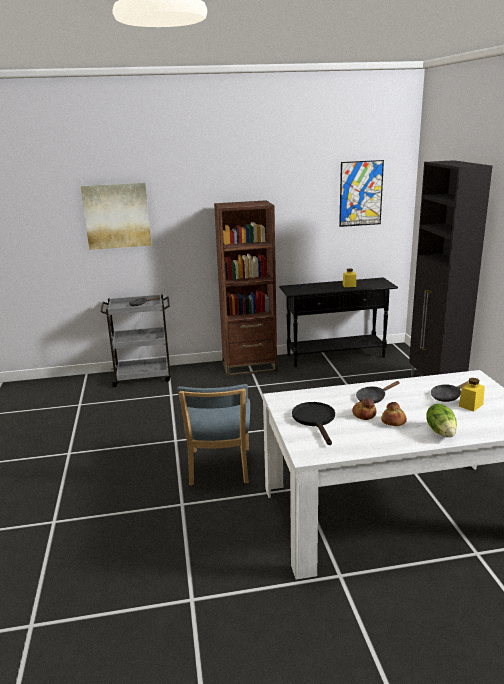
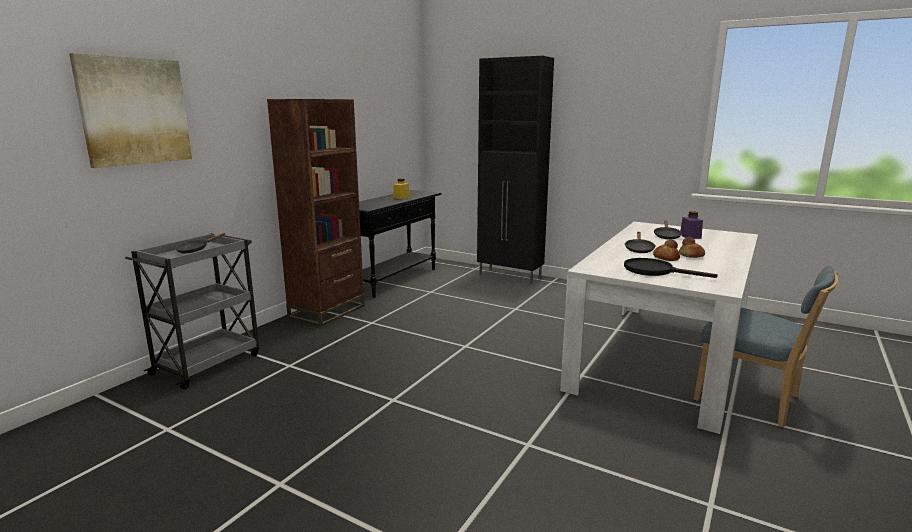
camera: 50 degrees left, 5 degrees down
(219, 469) = (492, 399): blue chair -> blue chair (752, 400)
(361, 193) = (389, 99): picture -> none
(441, 431) = (725, 251): lettuce -> none
(470, 405) = (690, 236): yellow jar -> purple jar

